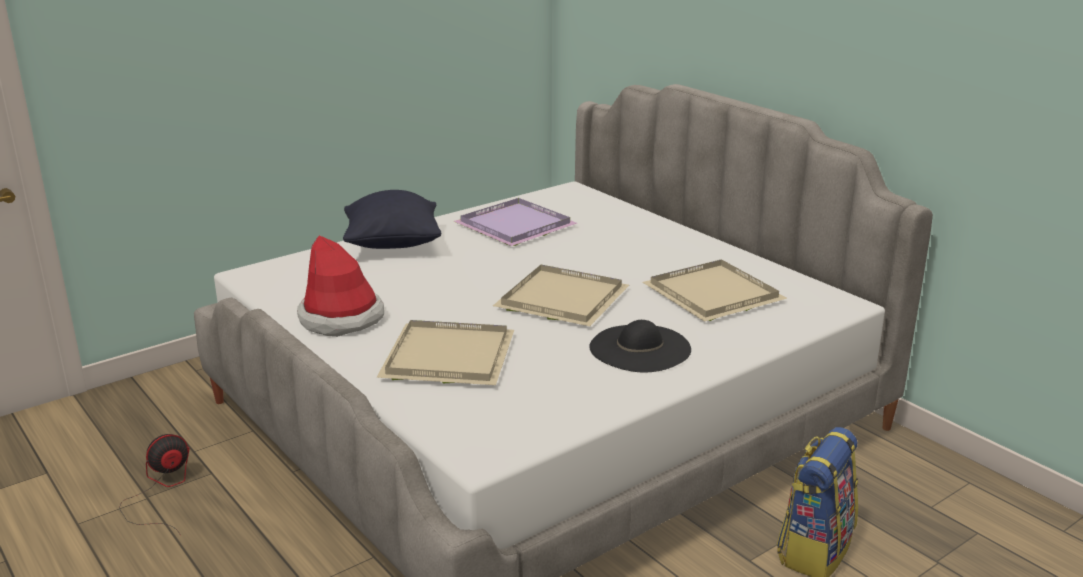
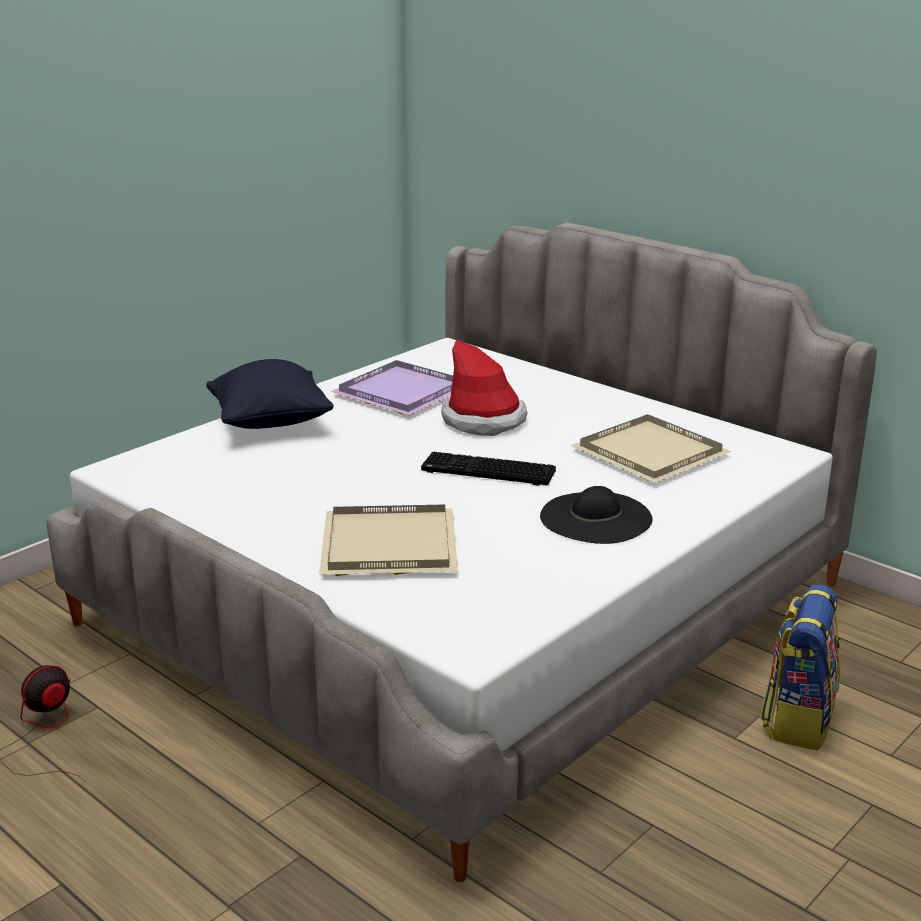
camera: 10 degrees left, 0 degrees up
(341, 318) = (247, 511): hat -> hat (484, 420)
(559, 300) = (486, 472): beige tray -> keyboard

